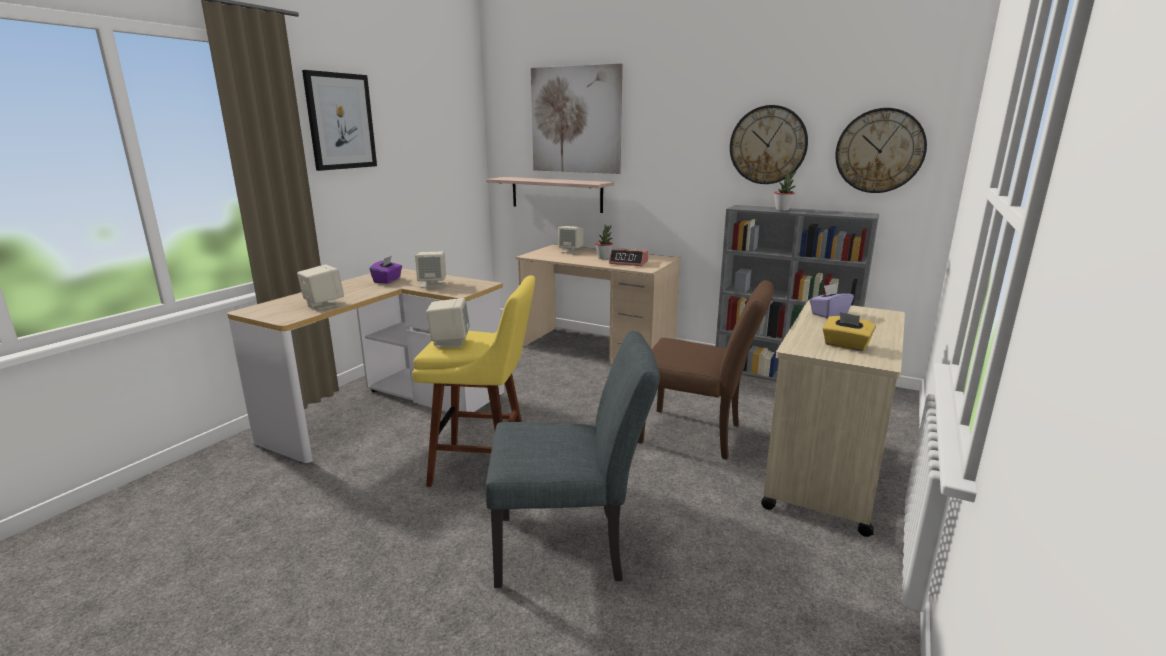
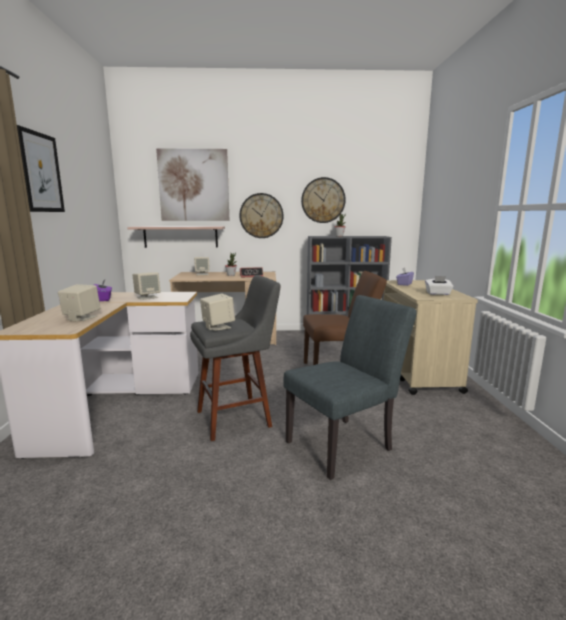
camera: 30 degrees left, 5 degrees down
(485, 466) = (237, 418): yellow stool -> grey stool
(846, 345) = (438, 294): yellow tissue box -> white tissue box
(879, 151) = (381, 202): wall clock -> wall clock (261, 215)

